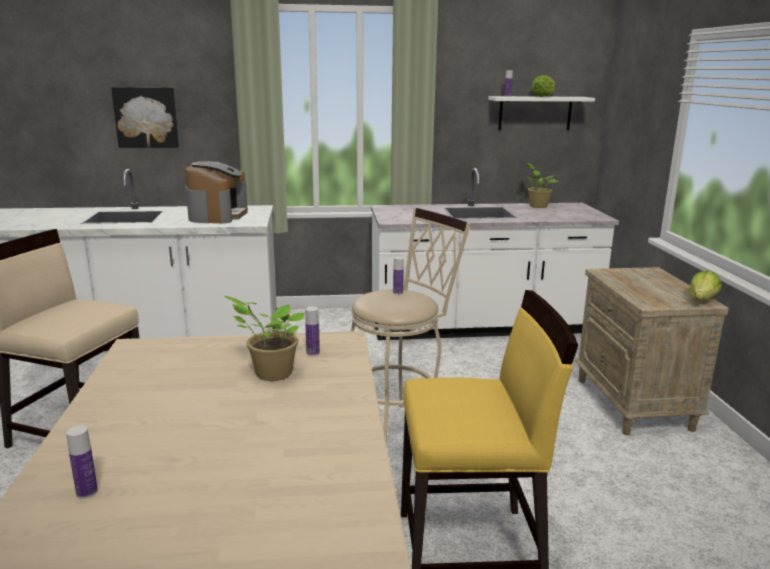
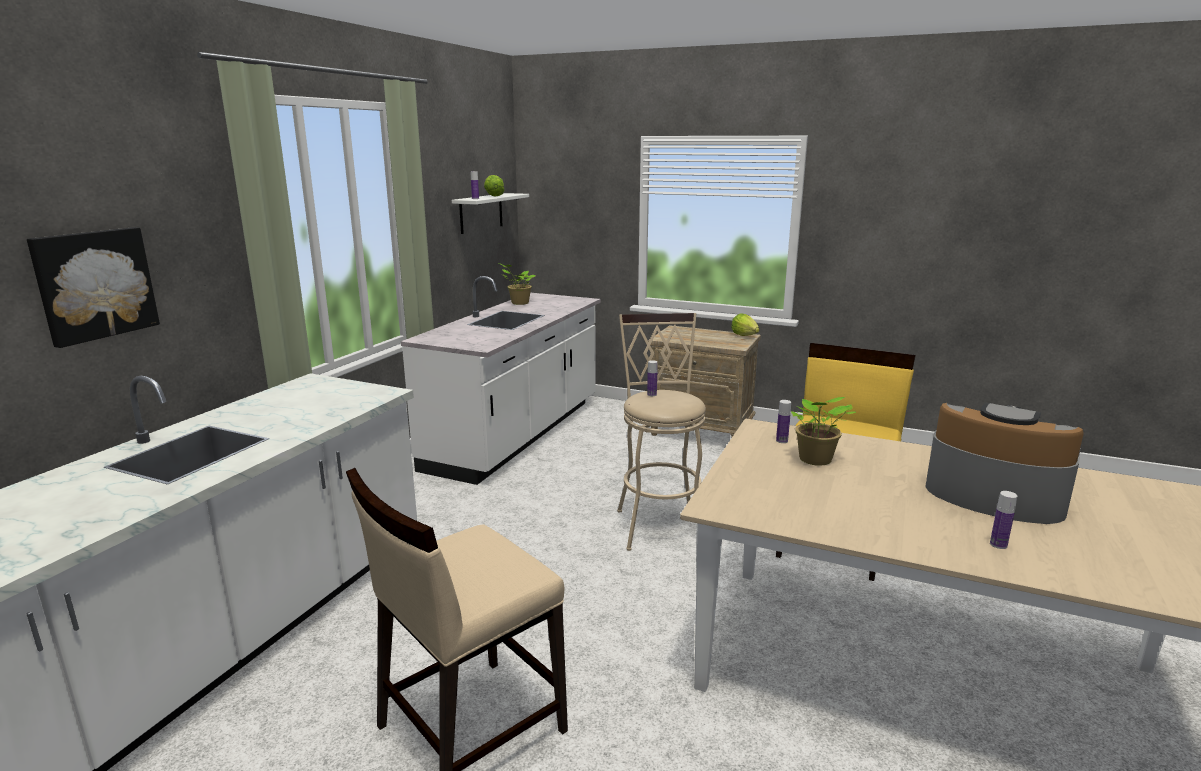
camera: 60 degrees left, 0 degrees up
(218, 215) = (306, 402): coffee machine -> coffee machine (993, 494)

